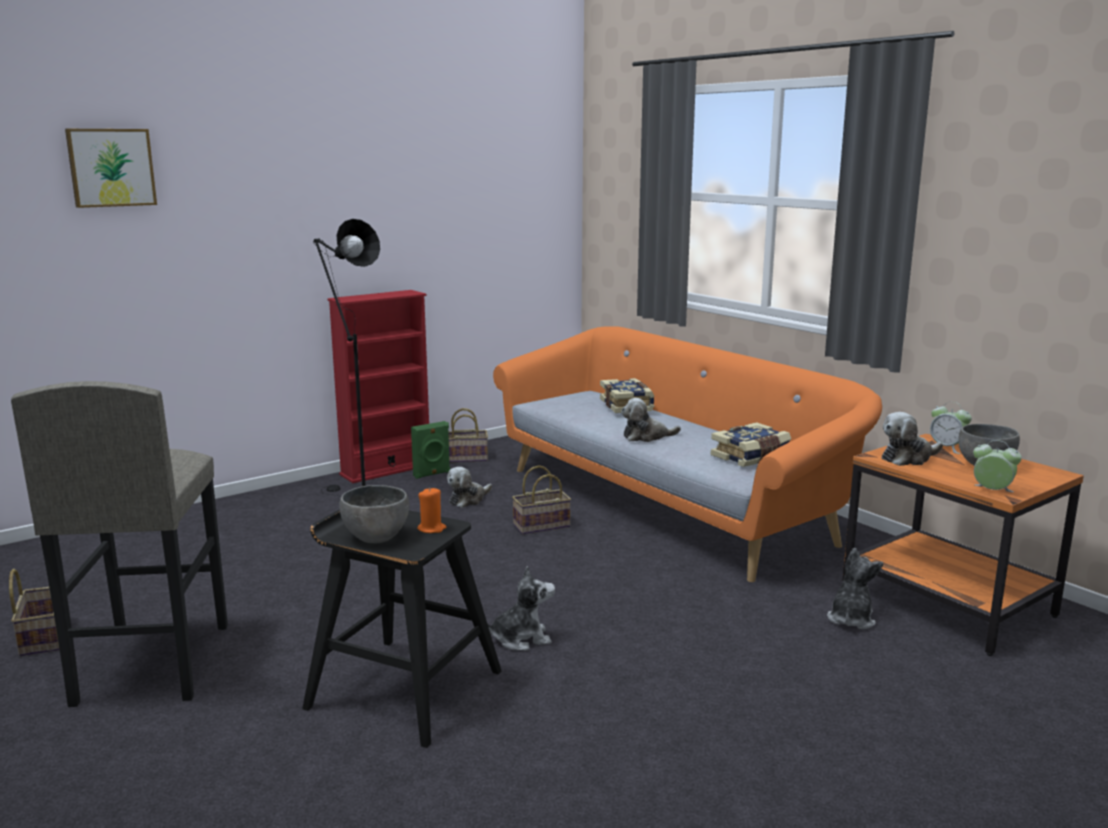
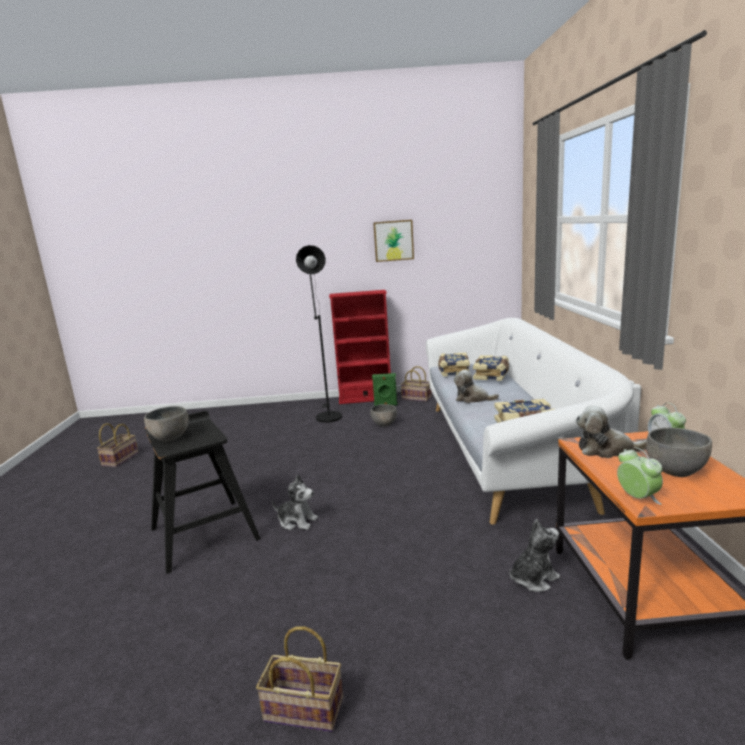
camera: 35 degrees right, 0 degrees up
(111, 167) = (209, 222): picture -> picture (393, 240)
(151, 664) = (134, 484): grey stool -> none
(431, 529) = (202, 439): orange candle -> none
(468, 500) = (384, 424): plush toy -> grey bowl
(540, 526) = (402, 450): basket -> basket (301, 710)
(564, 407) = (453, 371): none -> book
(667, 503) = (505, 450): orange sofa -> white sofa

